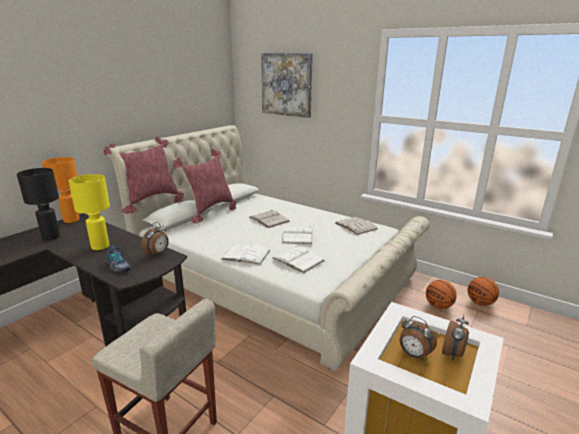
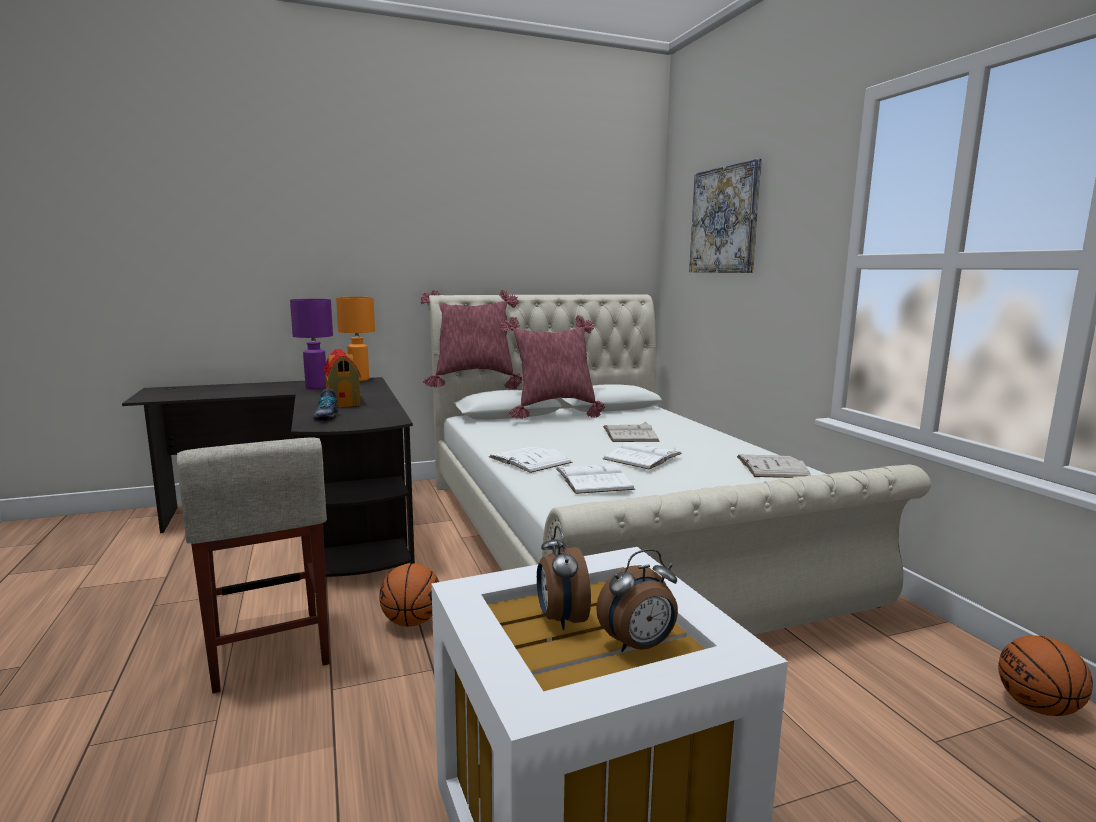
camera: 35 degrees right, 10 degrees down
(50, 237) = (316, 387): black table lamp -> purple table lamp
(100, 246) = (343, 400): yellow table lamp -> toy house
(158, 253) = (384, 415): alarm clock -> none
(438, 306) = (905, 673): basketball -> basketball (411, 622)

